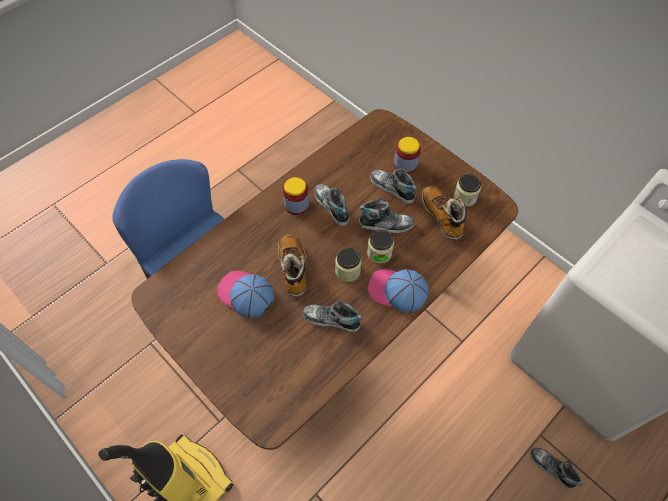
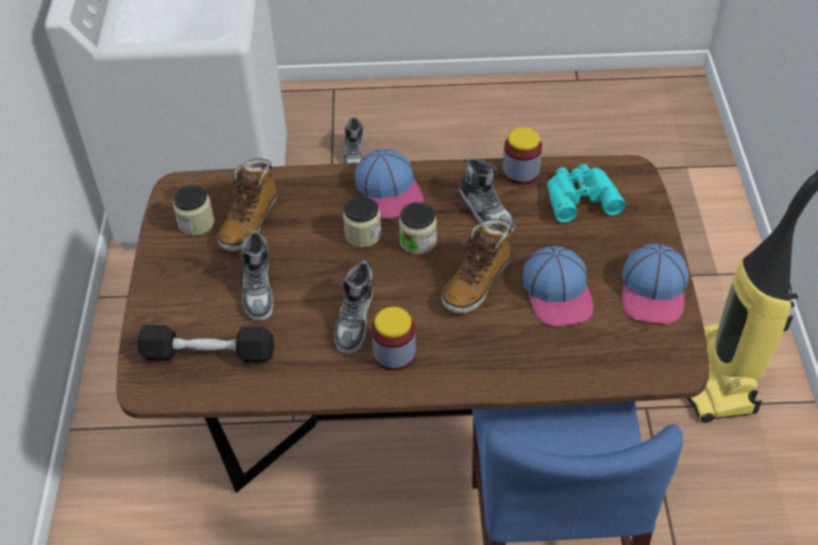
camera: 135 degrees left, 10 degrees down
(193, 336) = (653, 291): none -> cap
(287, 375) = (579, 196): none -> turquoise binoculars
(375, 148) = (208, 354): none -> black dumbbell
(386, 224) = (318, 257): shoe -> none
(405, 164) = (203, 305): jar -> jar (521, 172)

